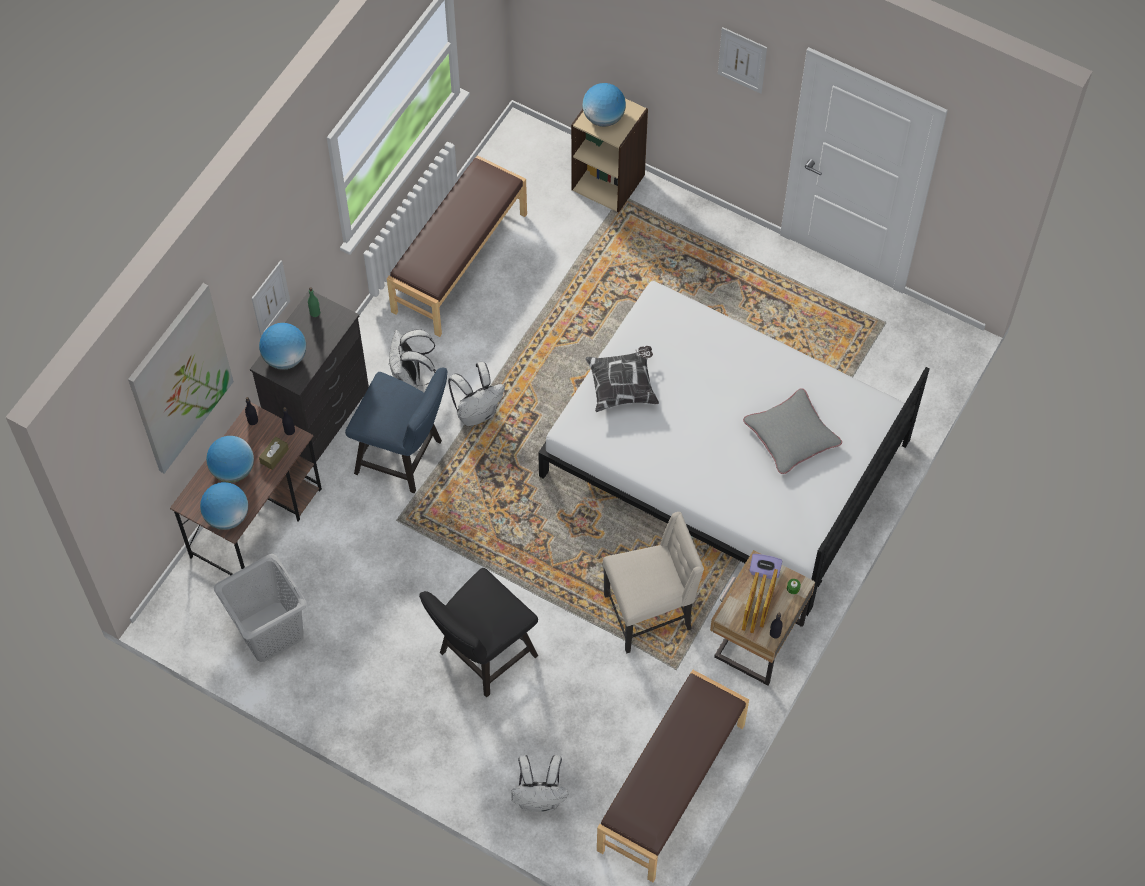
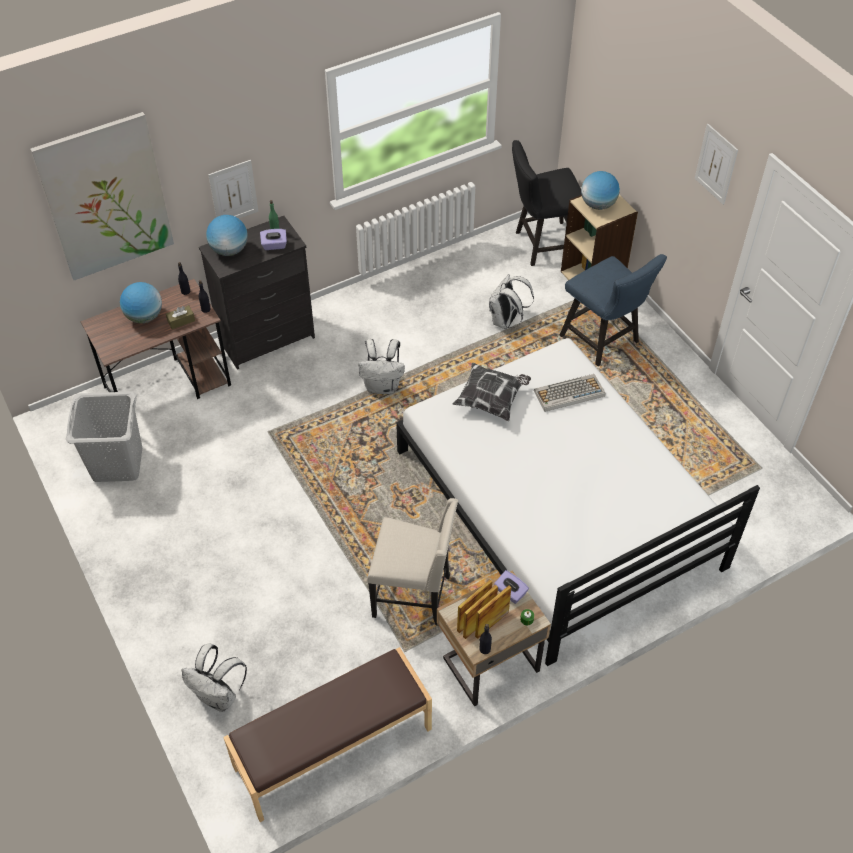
camera: 30 degrees right, 10 degrees down
(227, 516) = (114, 345): globe -> none
(327, 330) = (274, 245): none -> purple tissue box
(405, 458) = (306, 392): blue chair -> blue chair (603, 341)
(410, 377) = (352, 341): white backpack -> white backpack (506, 321)
(459, 262) = (443, 283): brown bench -> none
(482, 657) = (256, 561): black chair -> black chair (542, 245)
(690, 344) = (568, 393): none -> keyboard
(791, 435) = (610, 499): grey pillow -> none

